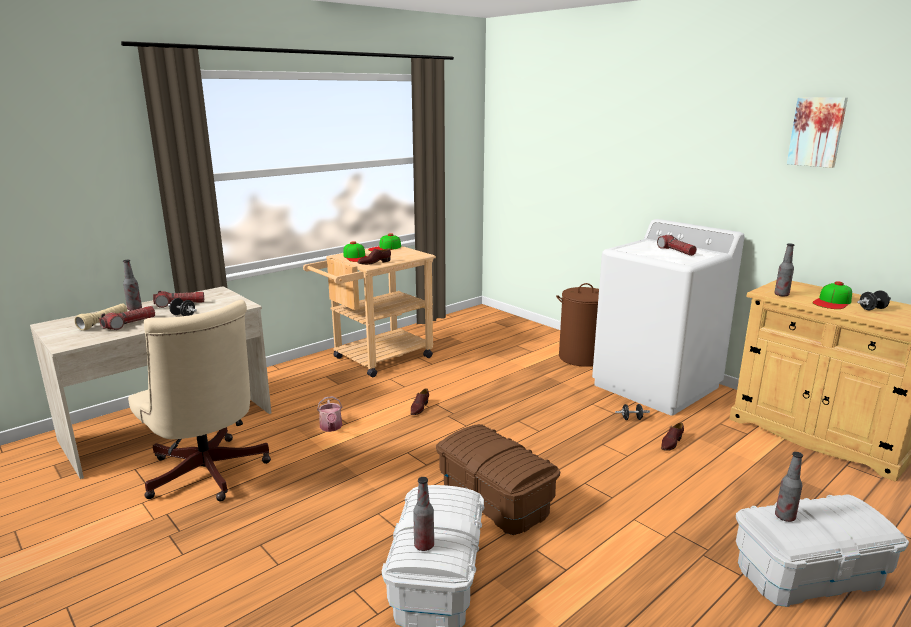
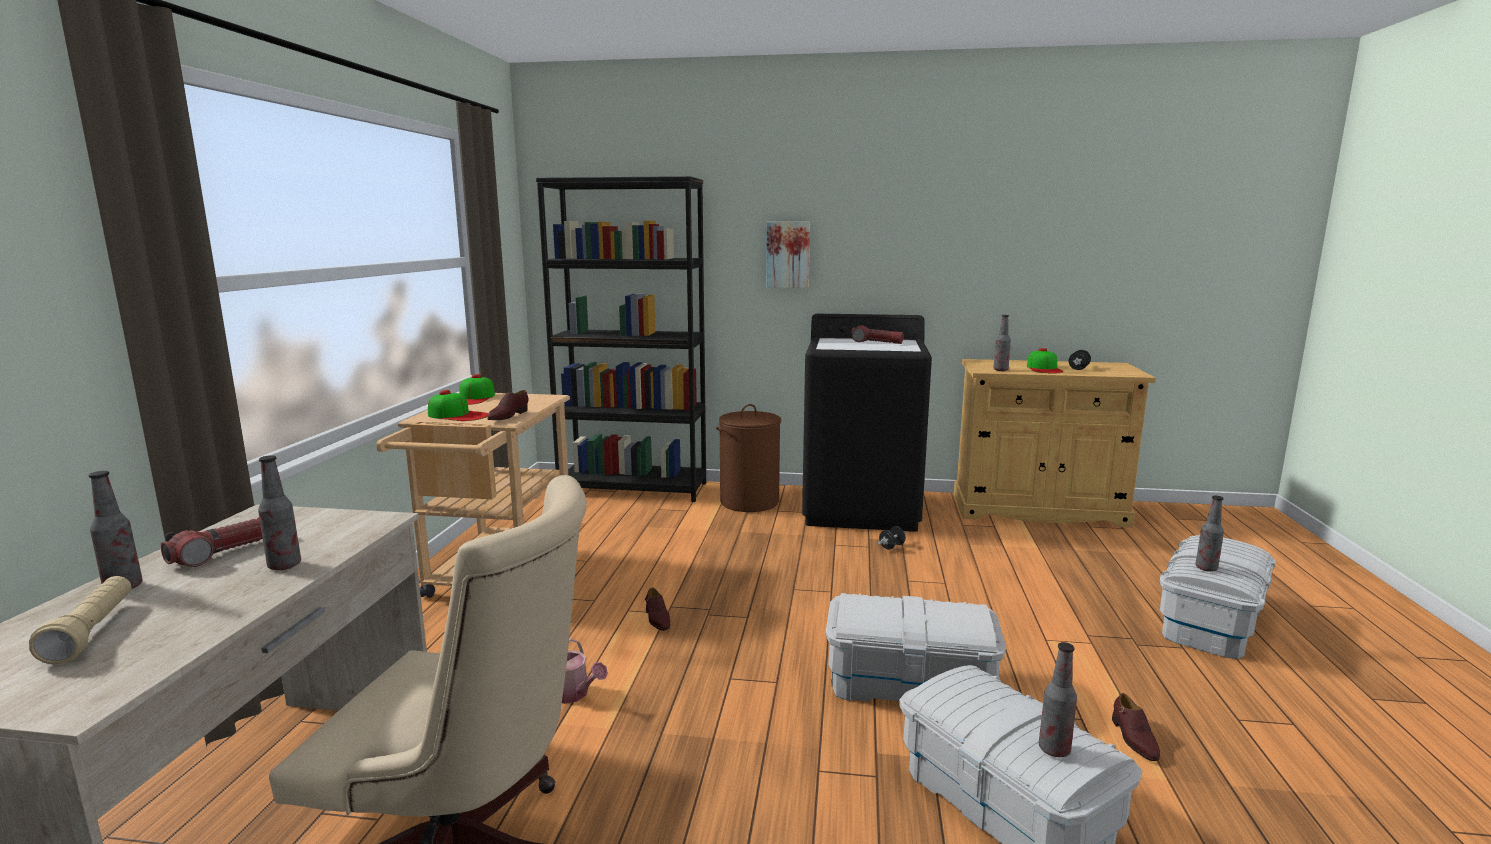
camera: 40 degrees left, 5 degrees down
(129, 324) = (177, 614): flashlight -> none
(183, 315) = (284, 566): black dumbbell -> bottle
(495, 499) = (909, 683): brown storage box -> white storage box
(521, 328) = (633, 488): none -> black bookcase
(656, 386) = (861, 508): white washing machine -> black washing machine
(671, 443) = (957, 556): brown shoe -> brown shoe (1133, 739)
(817, 132) = (983, 203): picture -> picture (788, 254)

